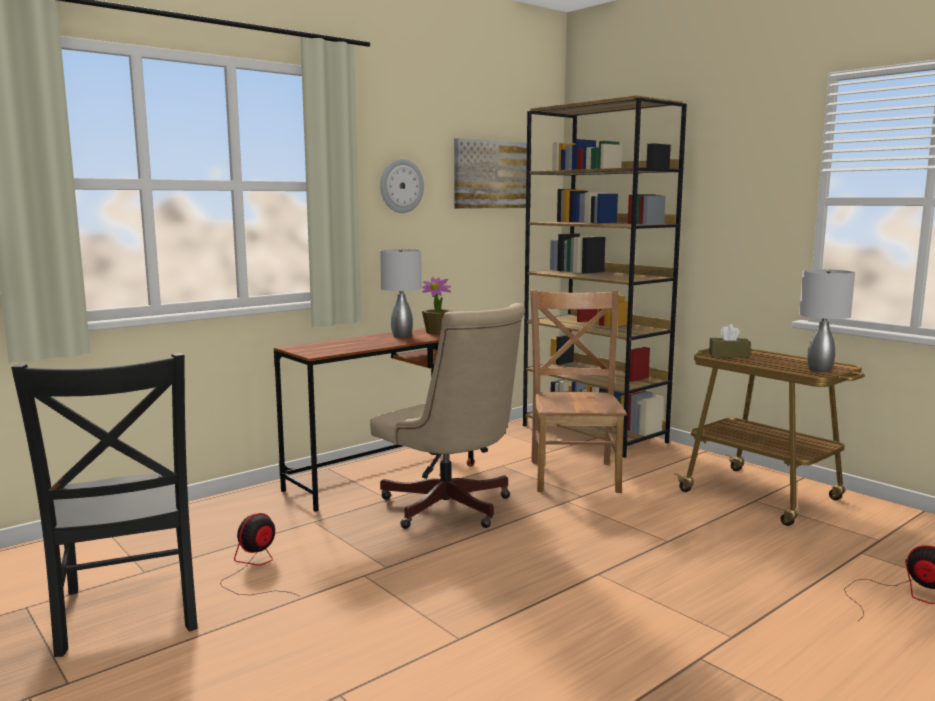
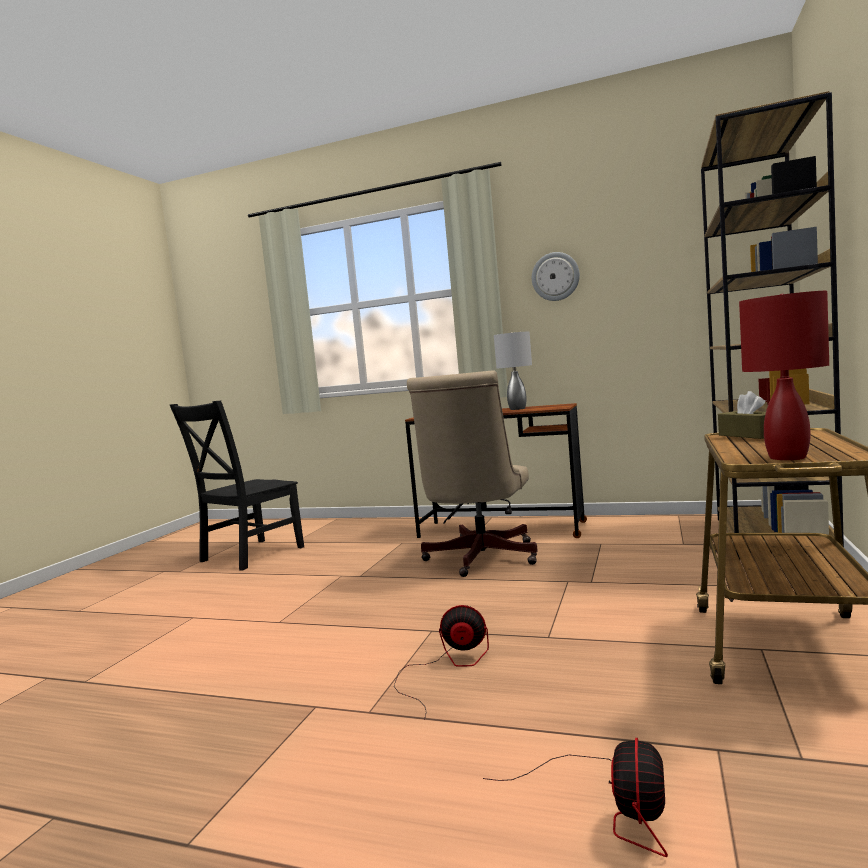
camera: 60 degrees right, 5 degrees down
(255, 568) = (321, 555): fan -> fan (447, 668)
(437, 332) = (552, 407): potted plant -> none
(491, 174) = (671, 247): picture -> none
(574, 474) = (638, 566): brown chair -> none
(818, 370) = (787, 457): grey table lamp -> red table lamp

